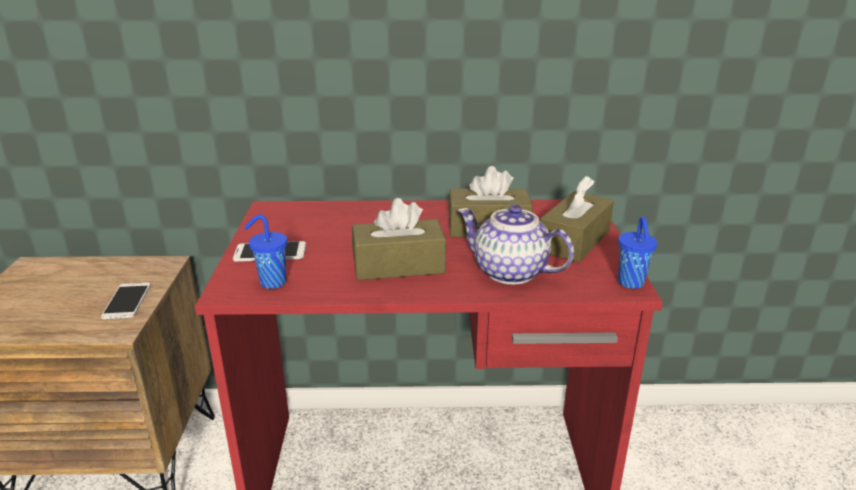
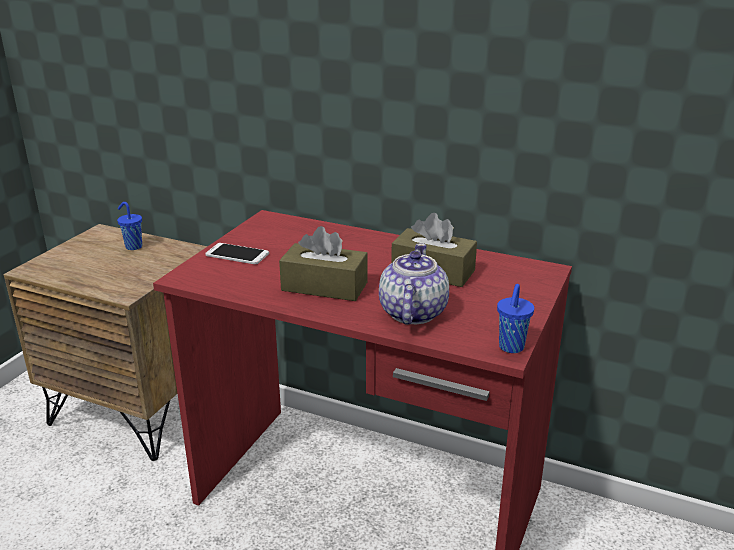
camera: 25 degrees right, 0 degrees up
(127, 301) = (145, 273): phone -> none
(271, 282) = (217, 278): blue cup -> blue cup (133, 246)
(511, 272) = (412, 313): teapot -> teapot turned 45 degrees clockwise
(574, 241) = (500, 299): brown tissue box -> none

